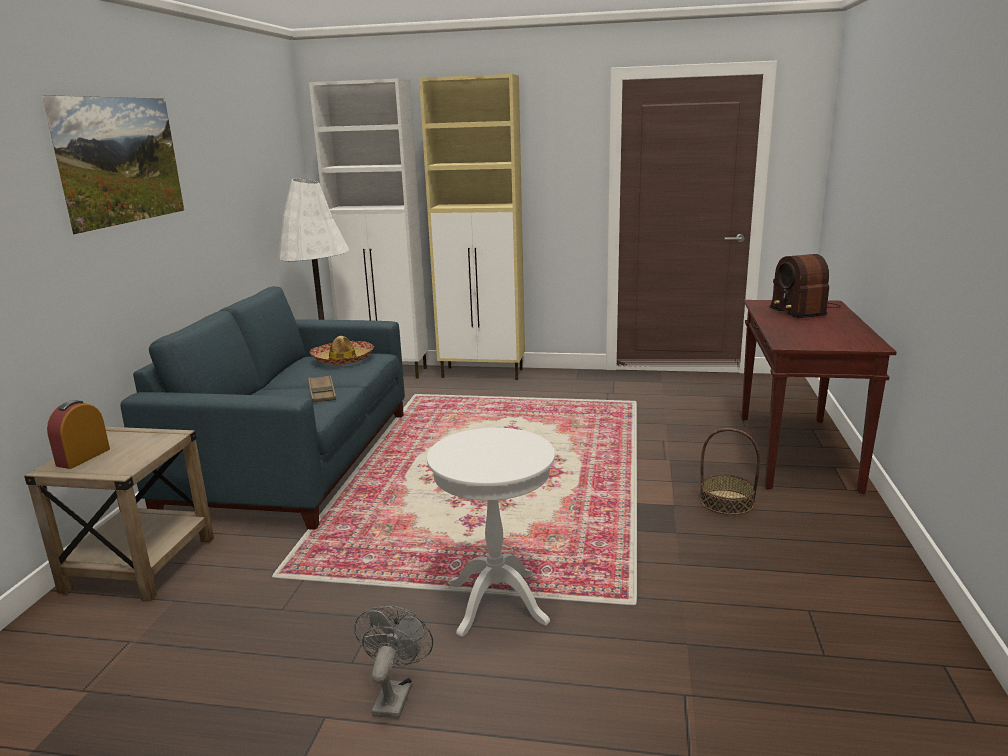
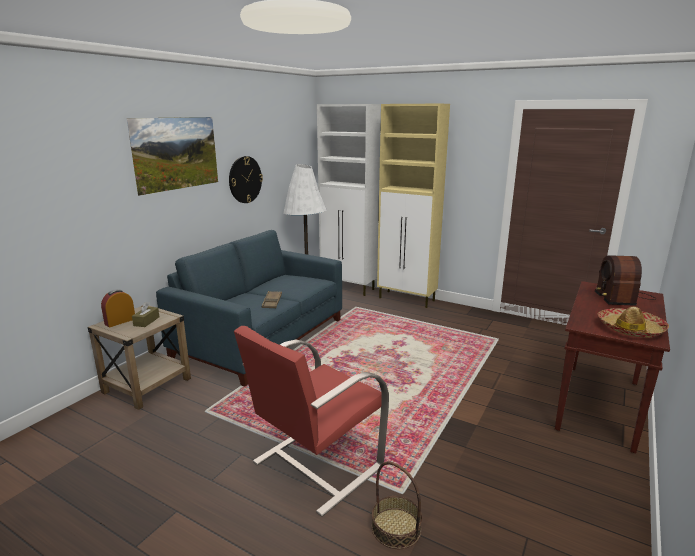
camera: 20 degrees right, 0 degrees up
(135, 449) = (146, 321): none -> brown tissue box
(220, 206) = (245, 179): none -> wall clock
(343, 359) = (301, 281): hat -> hat (630, 329)
(394, 694) = (221, 509): grey fan -> none
(496, 602) = (316, 465): white side table -> red armchair
(727, 502) = (517, 432): basket -> basket (396, 528)

